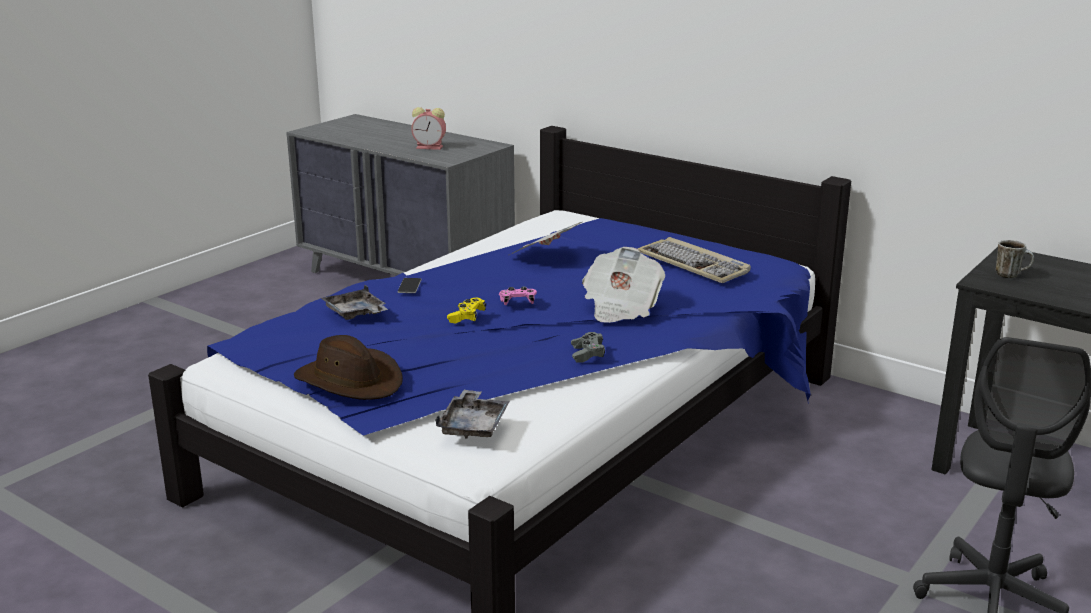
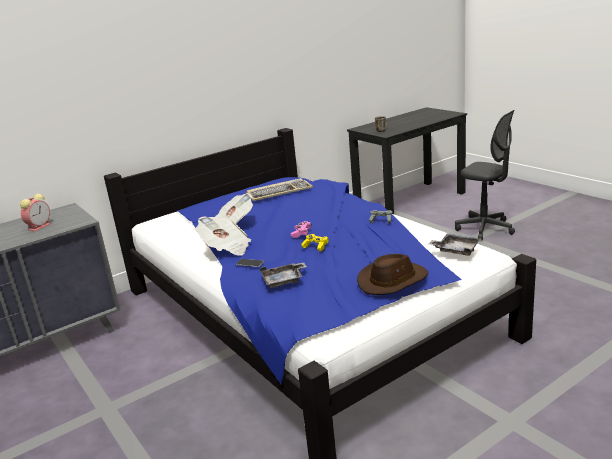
camera: 70 degrees left, 0 degrees up
(620, 307) = (327, 209): newspaper -> newspaper (226, 248)

